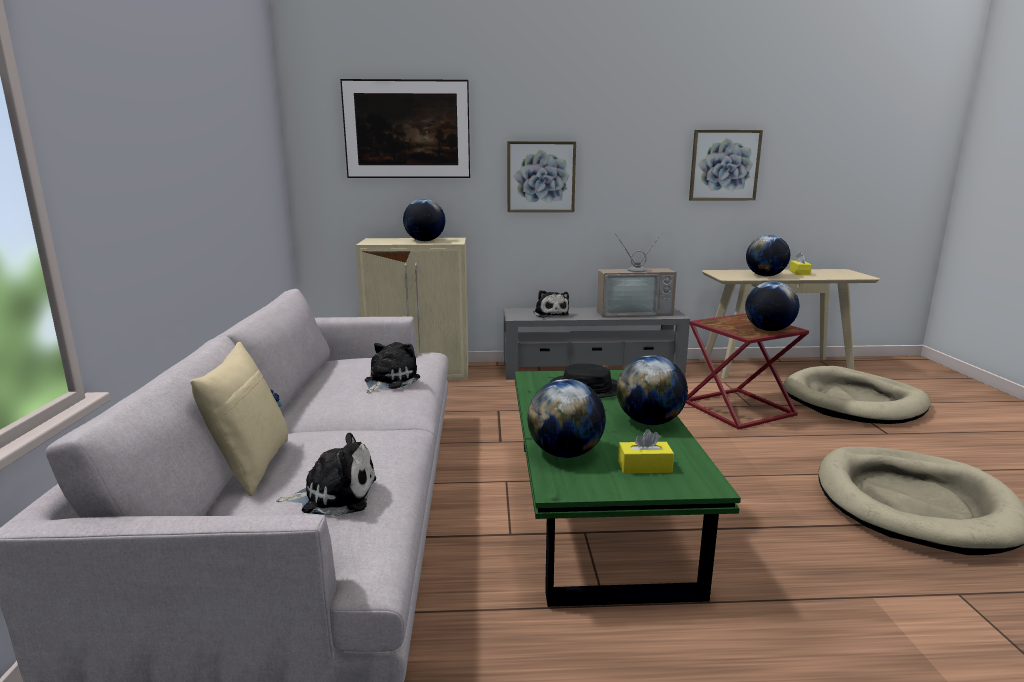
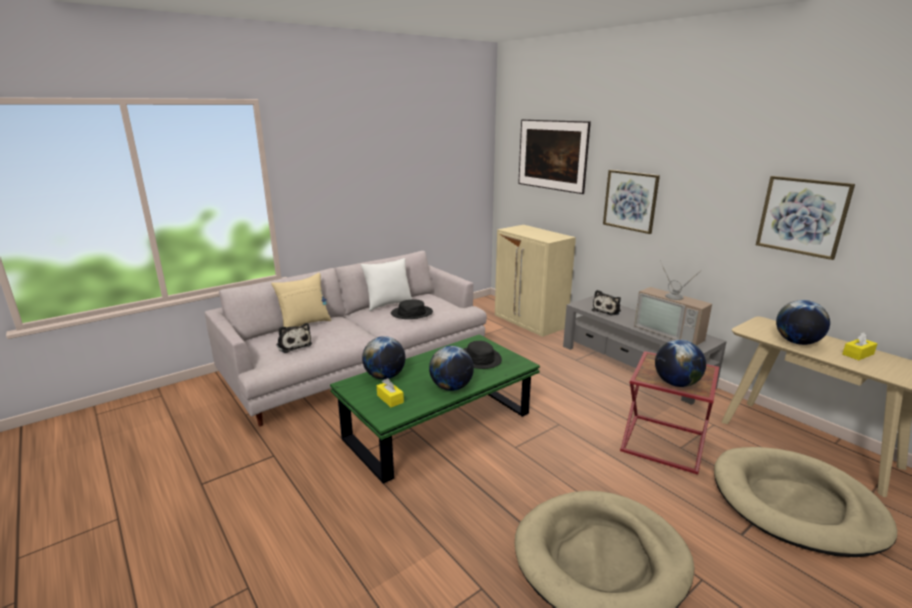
camera: 55 degrees right, 5 degrees up
(318, 387) = (388, 304): none -> white pillow
(389, 381) = (412, 313): plush toy -> black hat
(425, 241) = (540, 234): globe -> none

